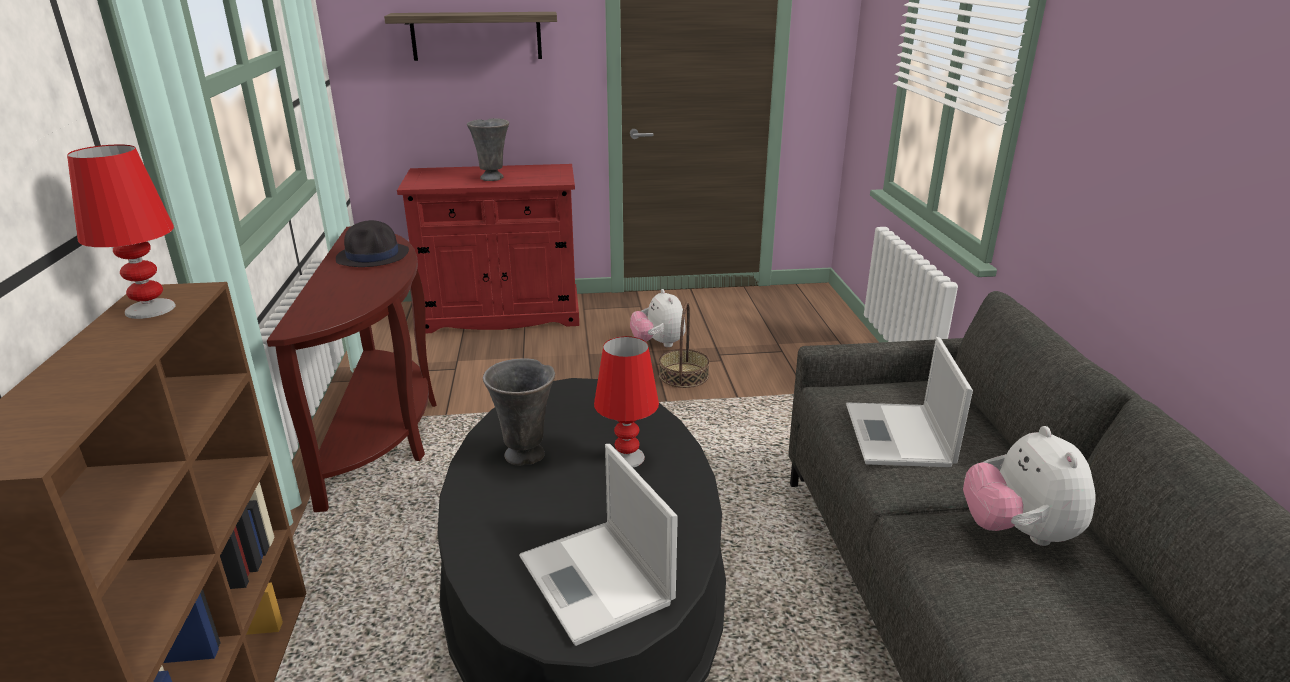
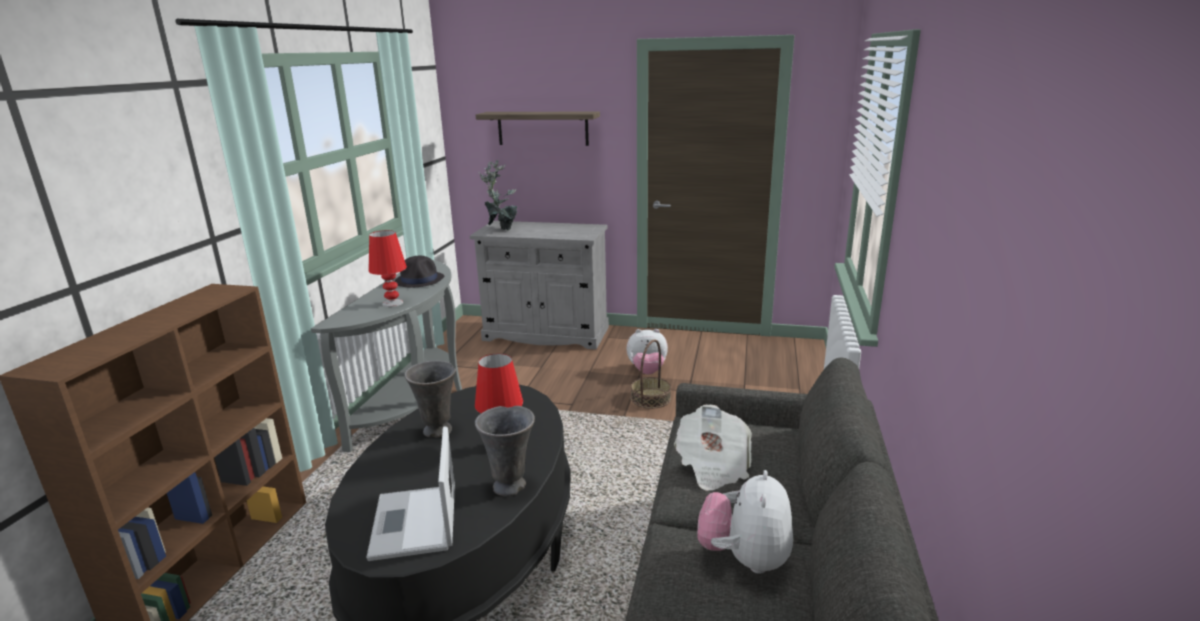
camera: 20 degrees right, 5 degrees down
(151, 309) = (202, 298): red table lamp -> red table lamp (393, 303)
(383, 432) = (416, 406): brown console table -> grey console table
(435, 179) = (501, 229): none -> potted plant
(493, 178) = (540, 231): grey vase -> grey vase (510, 486)
(501, 314) = (546, 334): red cabinet -> grey cabinet
(658, 344) = (647, 371): plush toy -> plush toy turned 90 degrees counterclockwise
(899, 436) = (712, 466): laptop -> newspaper

